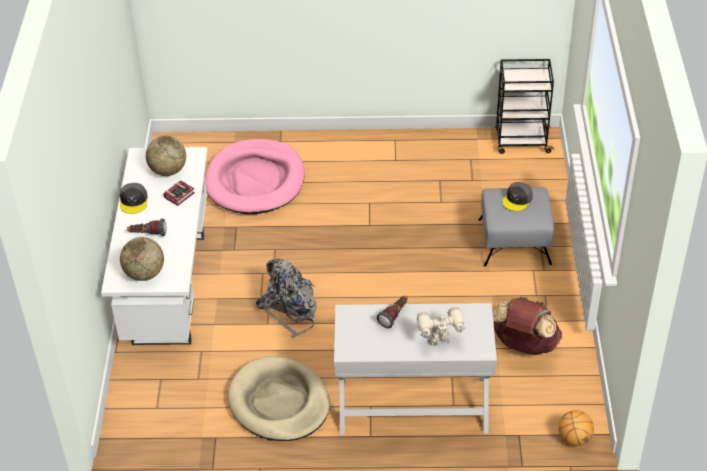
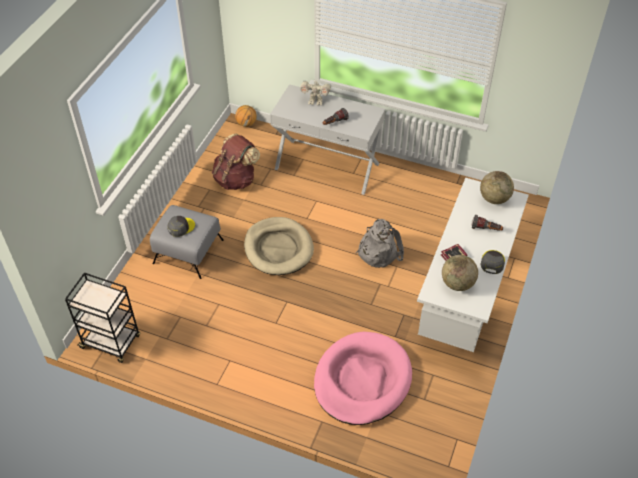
camera: 160 degrees left, 5 degrees up
(279, 402) = (409, 191): beige dog bed -> beige dog bed (278, 248)

